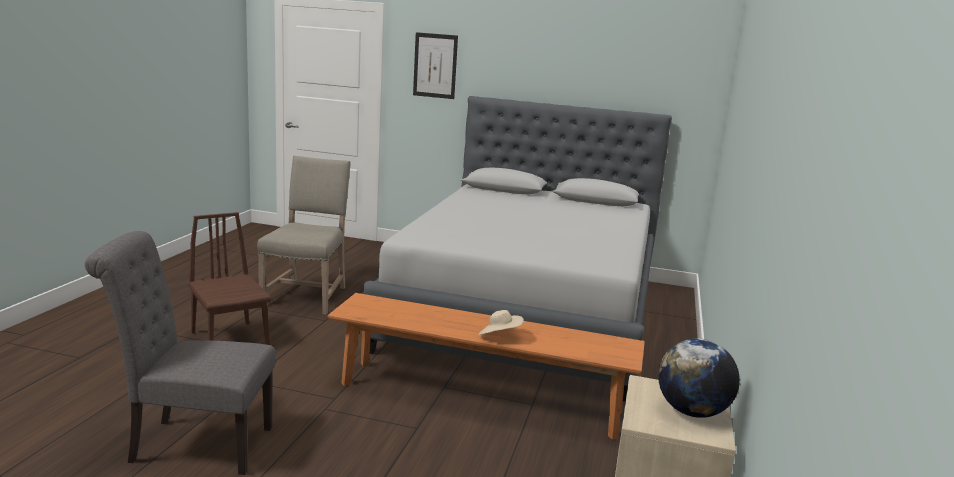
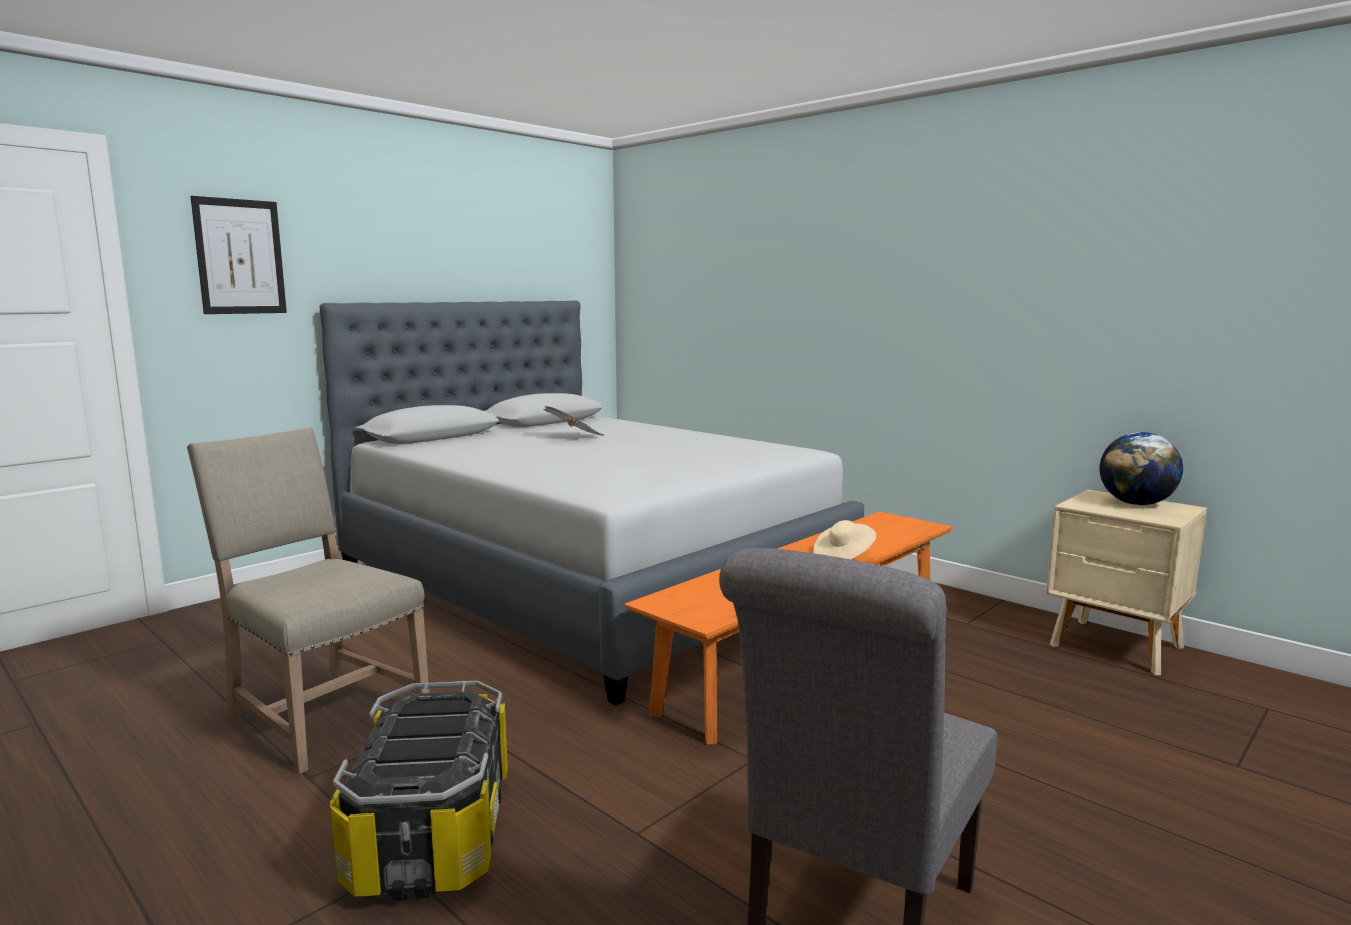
camera: 60 degrees left, 5 degrees down
(230, 340) = (430, 833): brown chair -> storage box
(553, 212) = (574, 437): none -> newspaper

